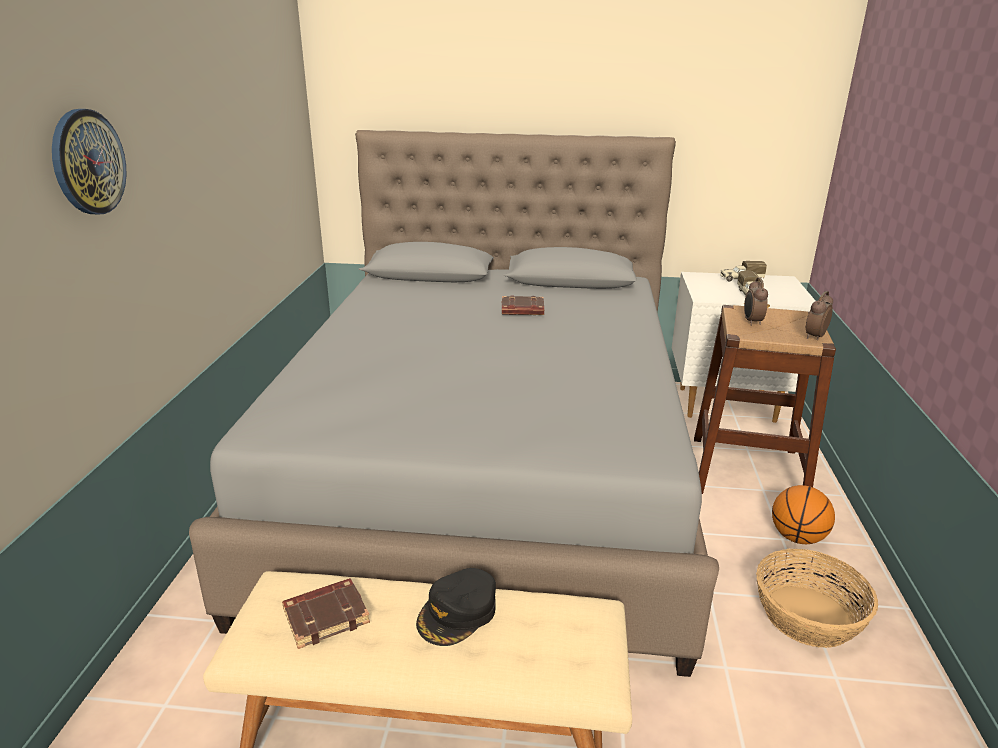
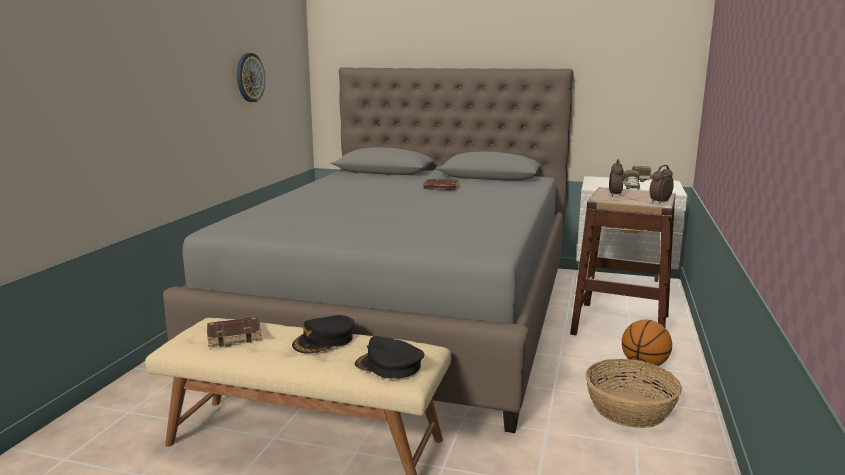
camera: 10 degrees right, 10 degrees down
(88, 162) = (131, 46): wall clock -> wall clock (249, 77)
(567, 659) = (389, 366): none -> black cap

